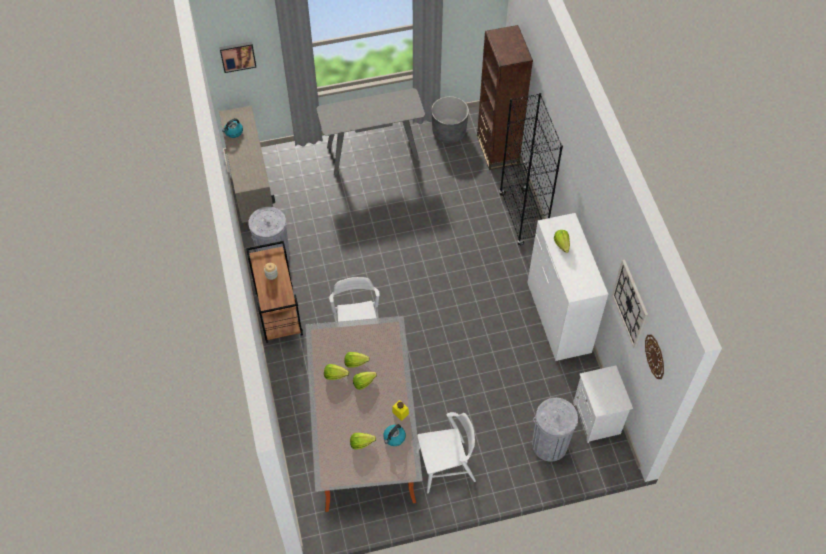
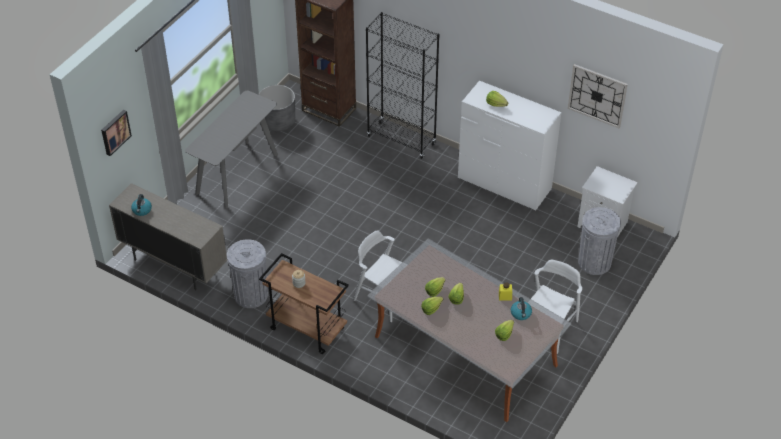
camera: 45 degrees left, 10 degrees down
(655, 356) = (651, 111): wall clock -> none

